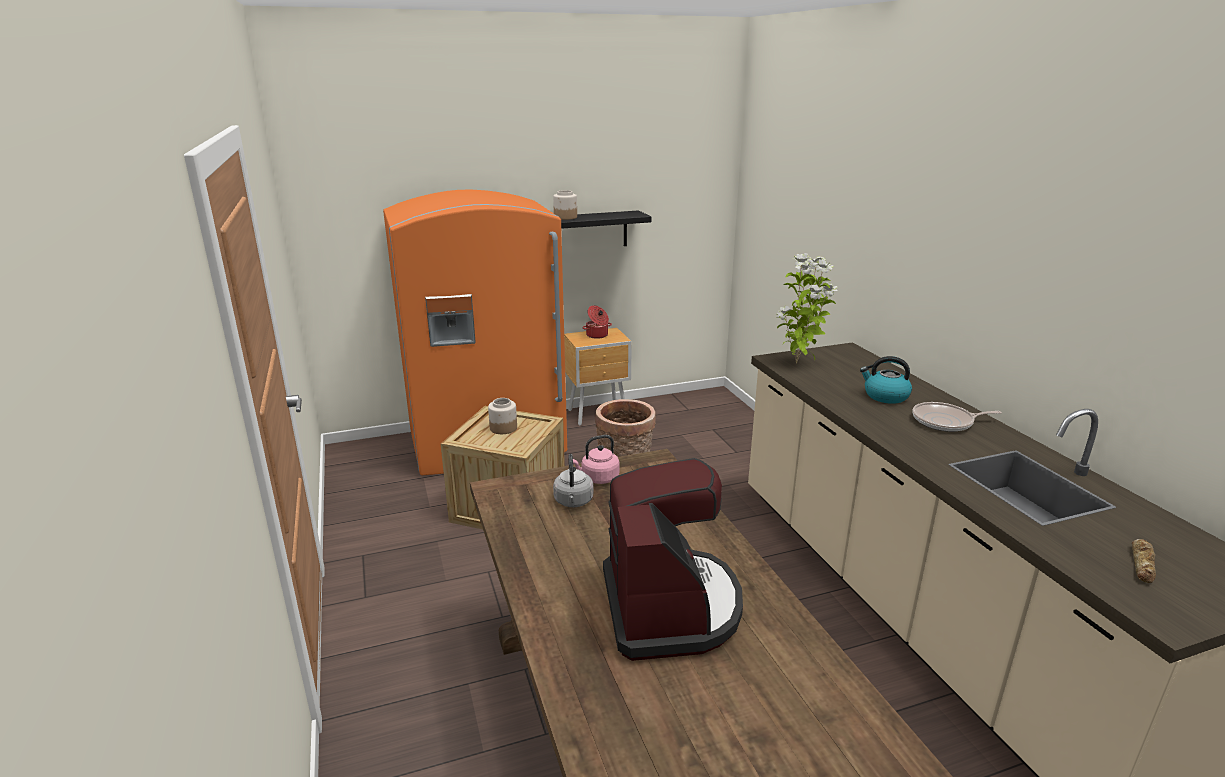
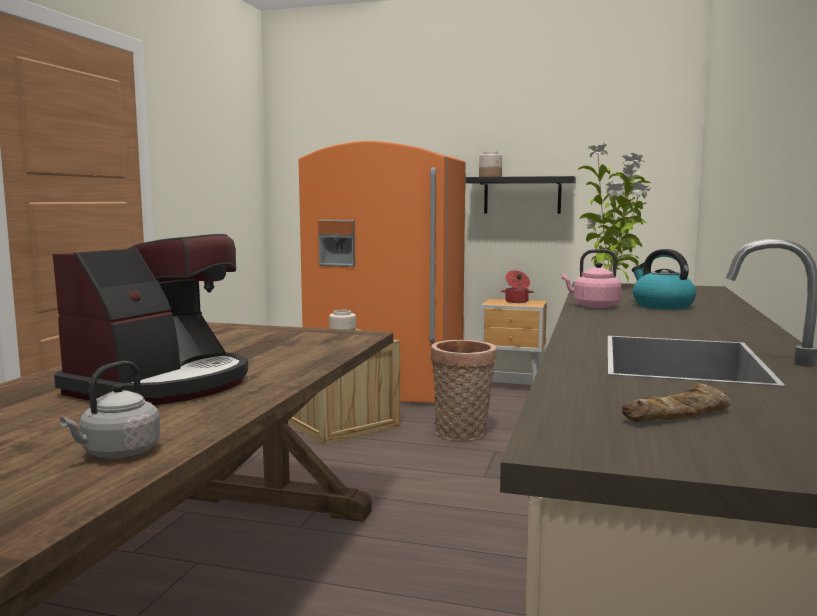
camera: 35 degrees right, 15 degrees down
(573, 502) = (243, 338): grey kettle -> grey kettle (118, 453)
(598, 478) = (293, 333): pink kettle -> pink kettle (593, 306)
(945, 422) = (695, 321): frying pan -> none

